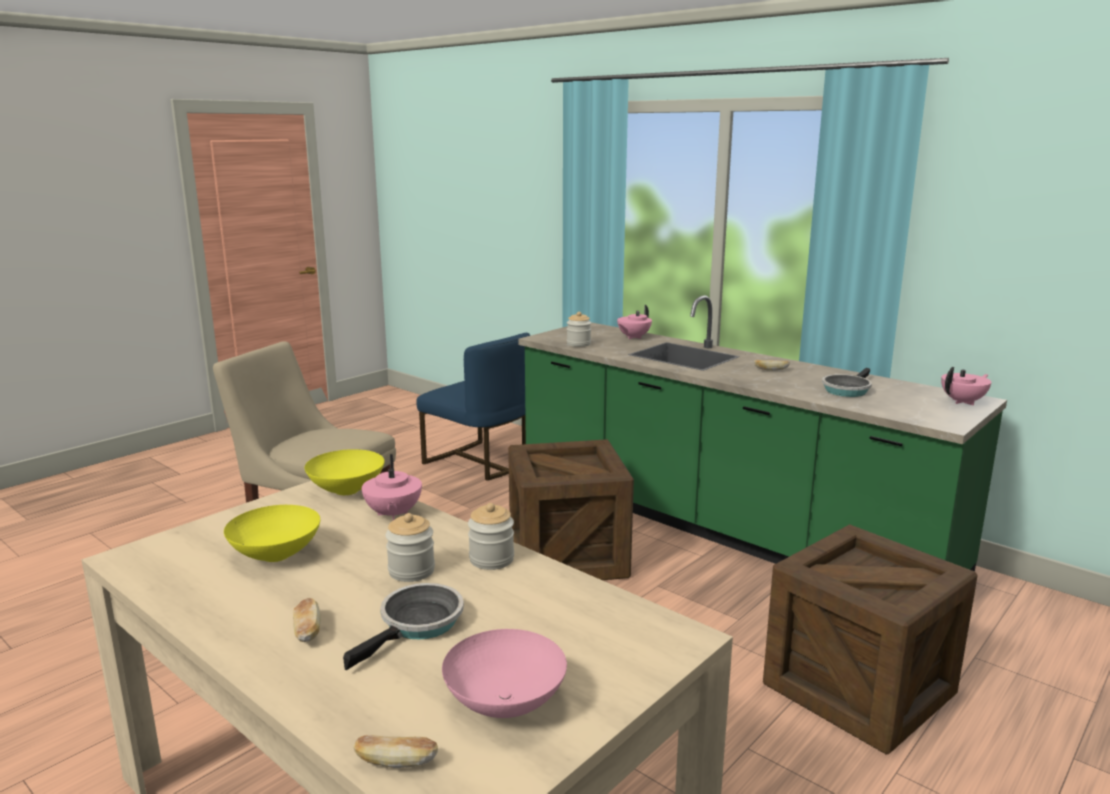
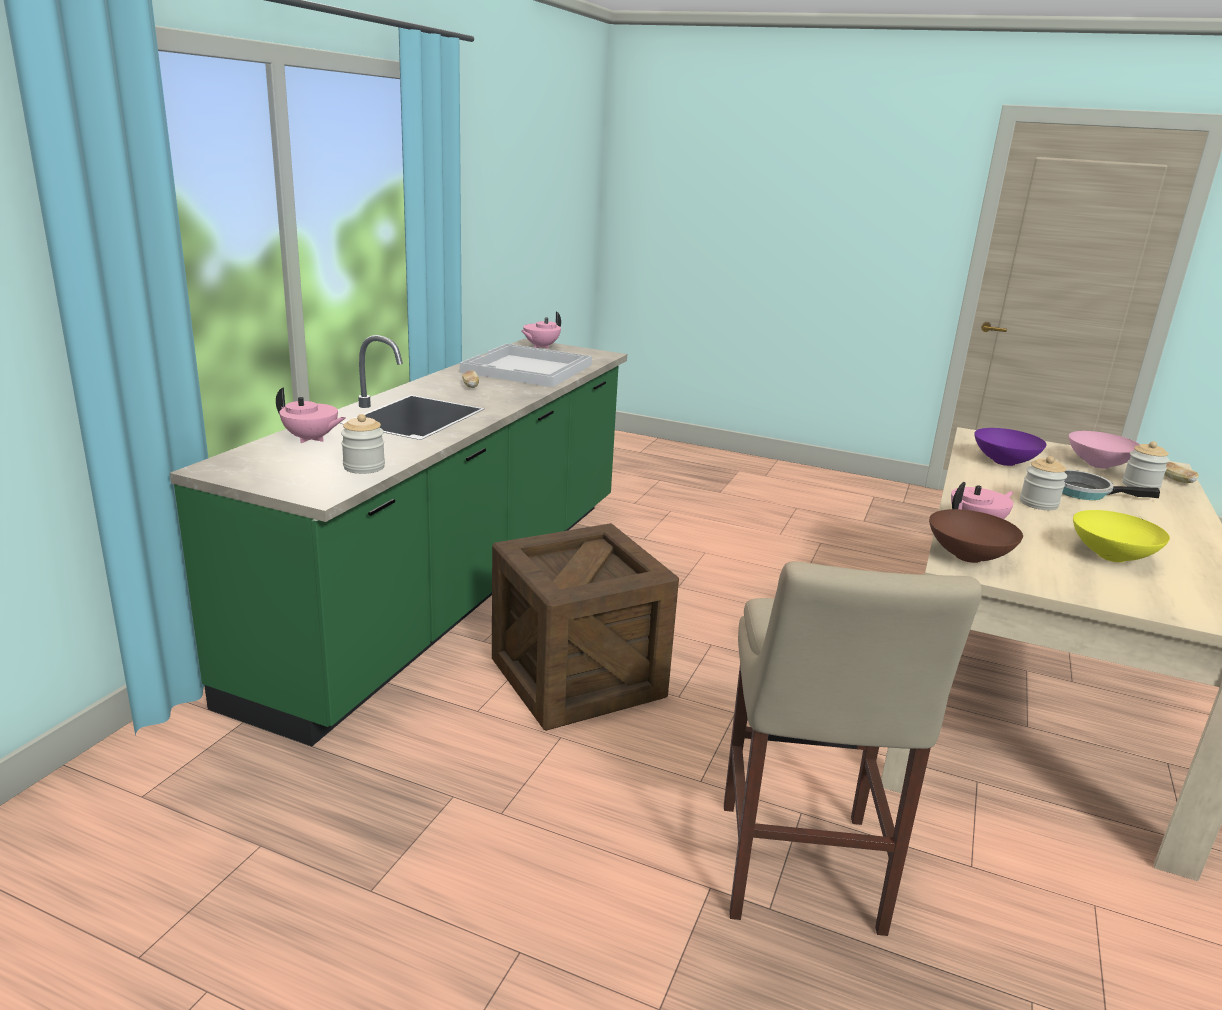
camera: 110 degrees left, 5 degrees up
(307, 632) = (1152, 520): bread -> none
(347, 491) = (968, 556): yellow bowl -> brown bowl
(479, 462) = (222, 839): blue chair -> none
(491, 559) = (981, 482): jar -> jar (1140, 486)
(550, 608) = (1005, 462): none -> purple bowl
(847, 390) = (528, 369): frying pan -> white tray
(858, 689) = (705, 539): crate -> none
(963, 402) = (540, 346): pink teapot -> pink teapot turned 90 degrees counterclockwise

